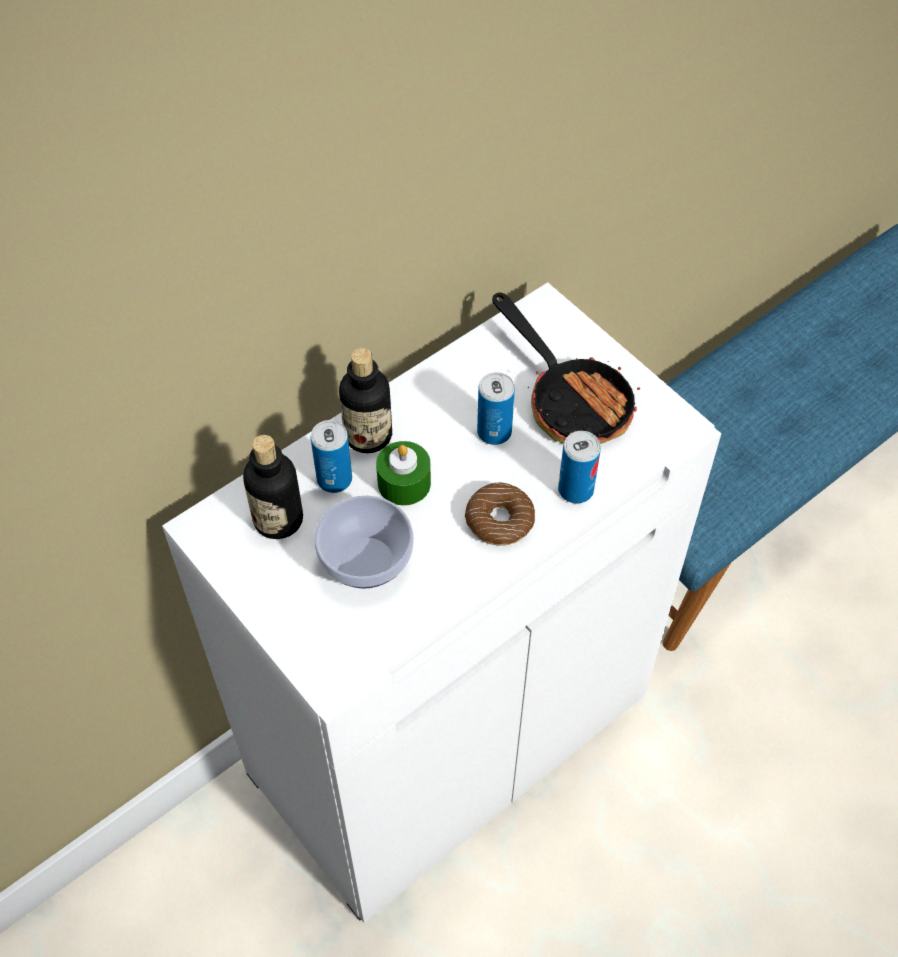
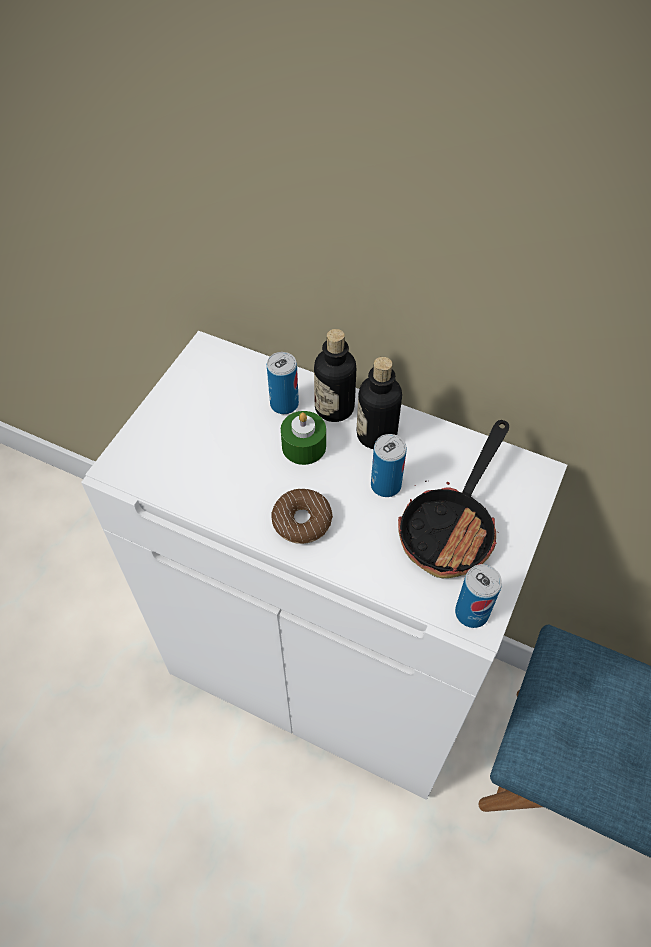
camera: 65 degrees right, 0 degrees up
(278, 519) = (233, 387): bottle -> bottle (376, 435)
(363, 563) = (220, 450): bowl -> none
(575, 490) = (361, 564): can -> can (471, 613)

